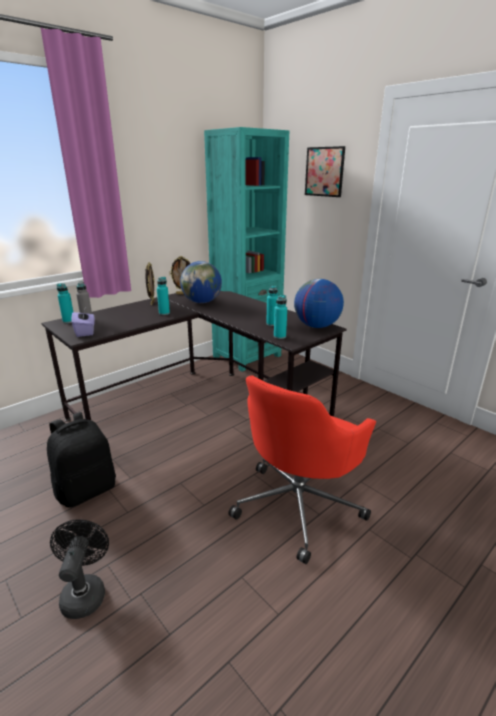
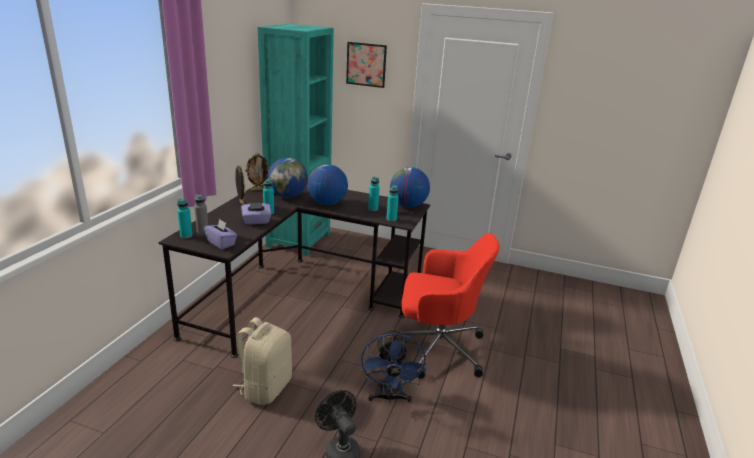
camera: 30 degrees left, 0 degrees up
(87, 489) = (265, 388): black backpack -> beige backpack
(142, 319) = (256, 221): none -> purple tissue box
(192, 548) = (389, 397): none -> blue fan
(230, 312) = (327, 203): none -> globe
(298, 504) = (437, 347): red office chair -> red office chair turned 90 degrees counterclockwise

